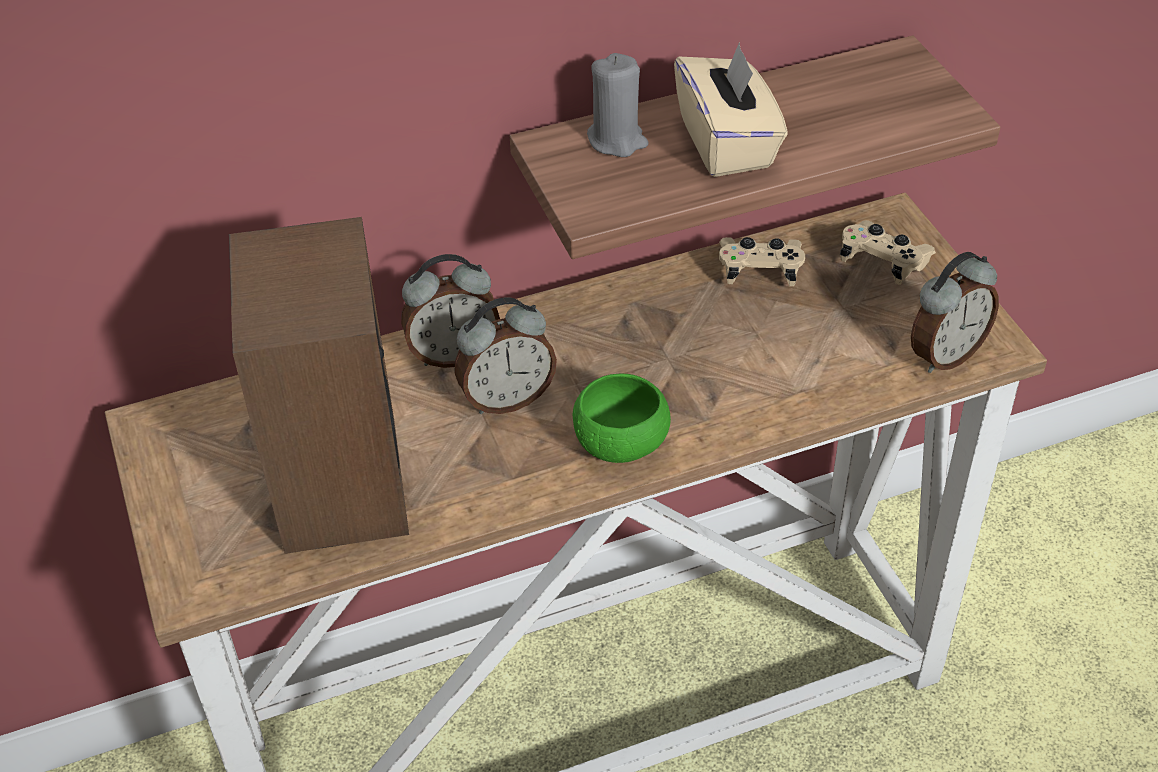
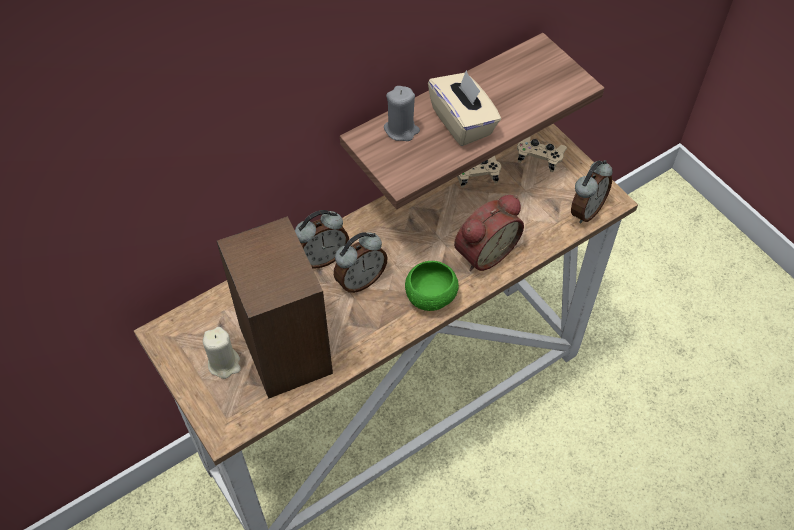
camera: 15 degrees left, 10 degrees up
(231, 486) = (224, 363): none -> beige candle
(738, 389) = (483, 251): none -> alarm clock

